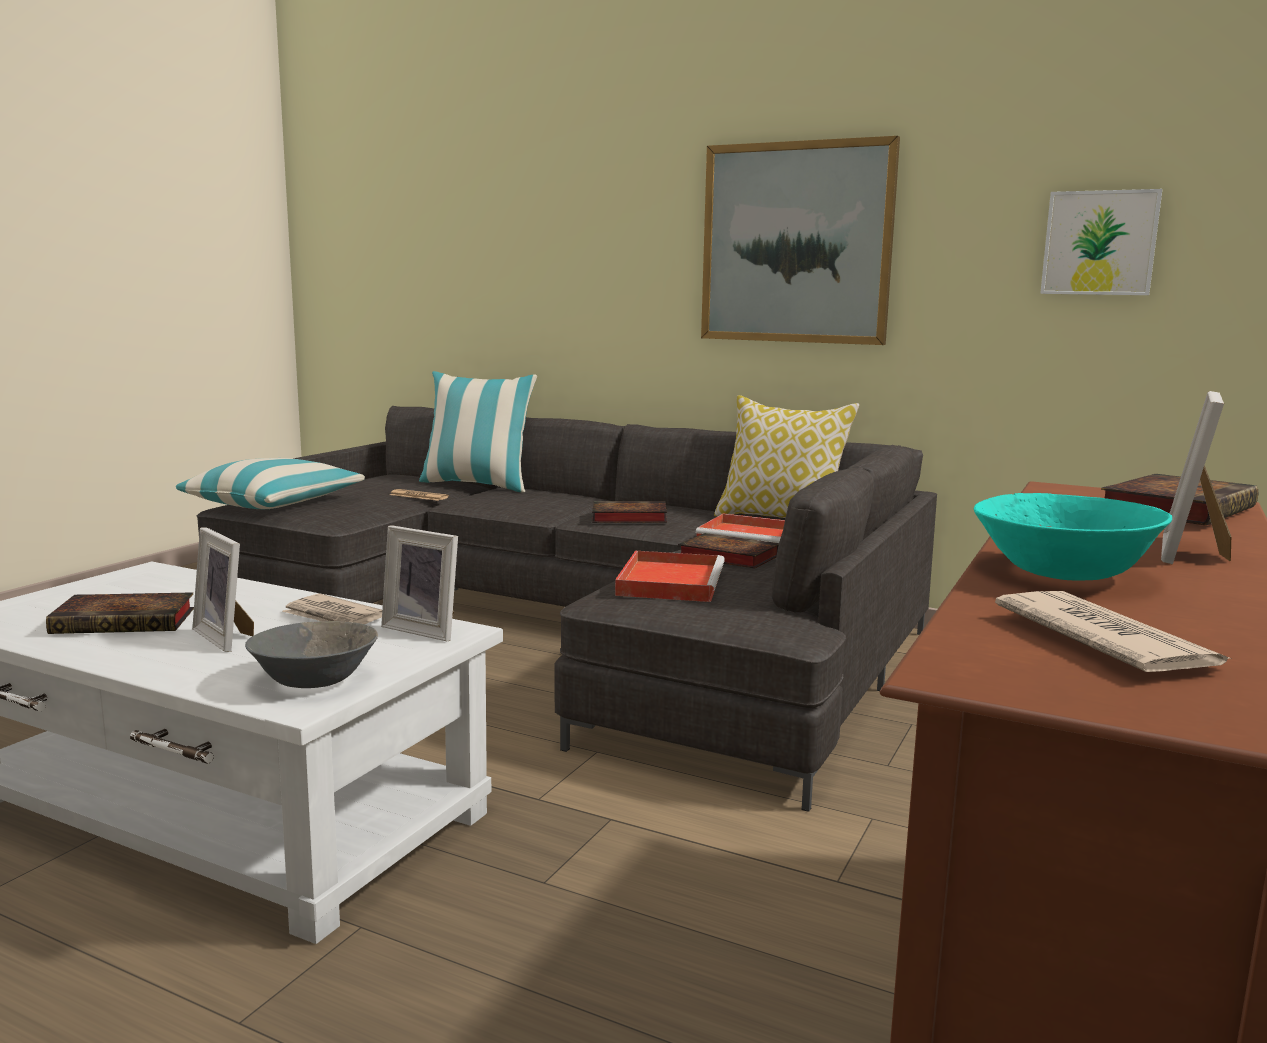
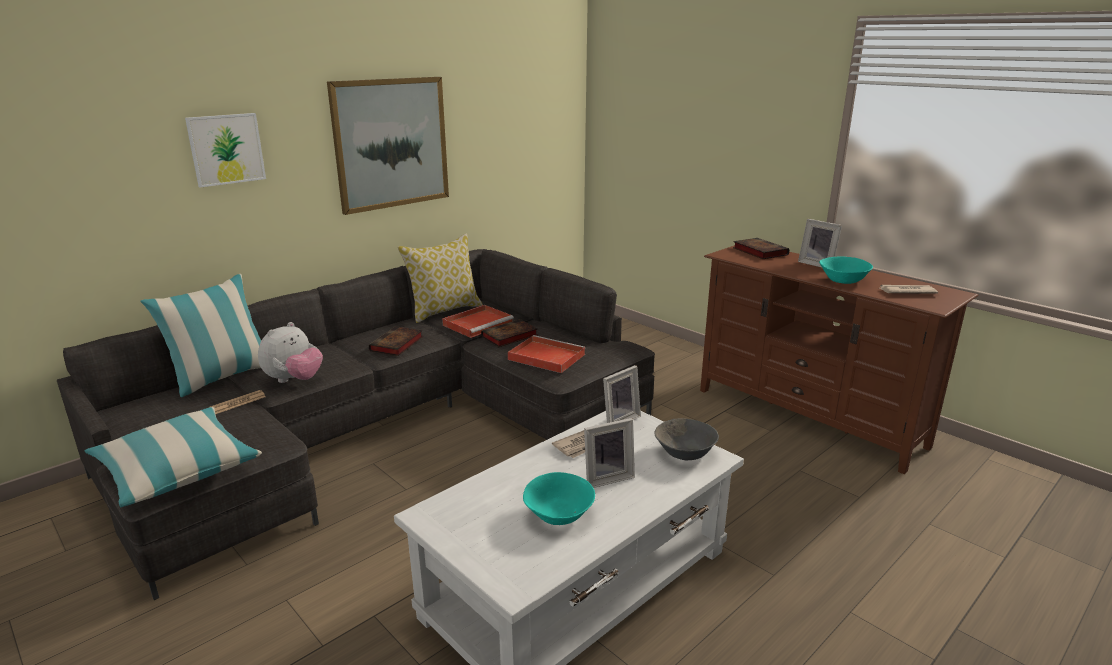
camera: 70 degrees left, 10 degrees up
(128, 621) = (558, 514): book -> turquoise bowl
(487, 502) = (294, 380): none -> plush toy
(1099, 243) = (524, 129): picture -> picture (226, 149)

